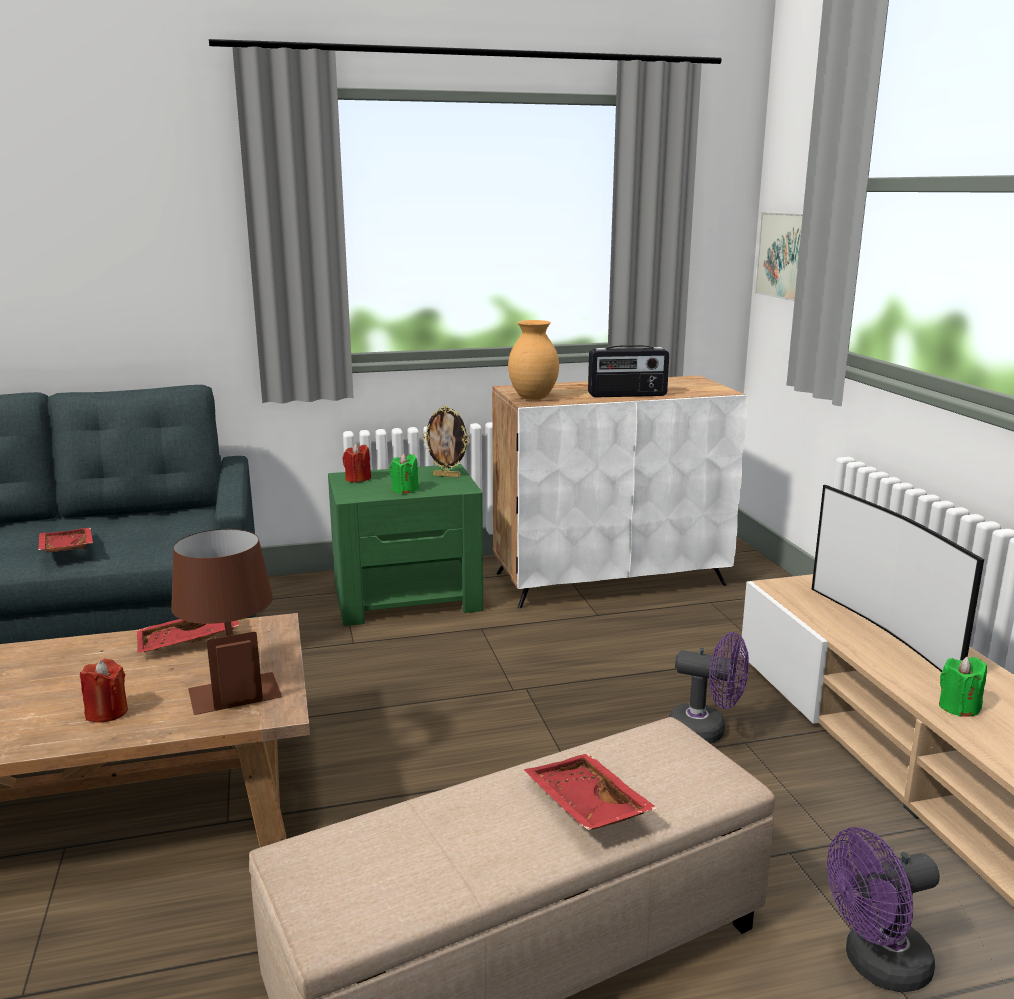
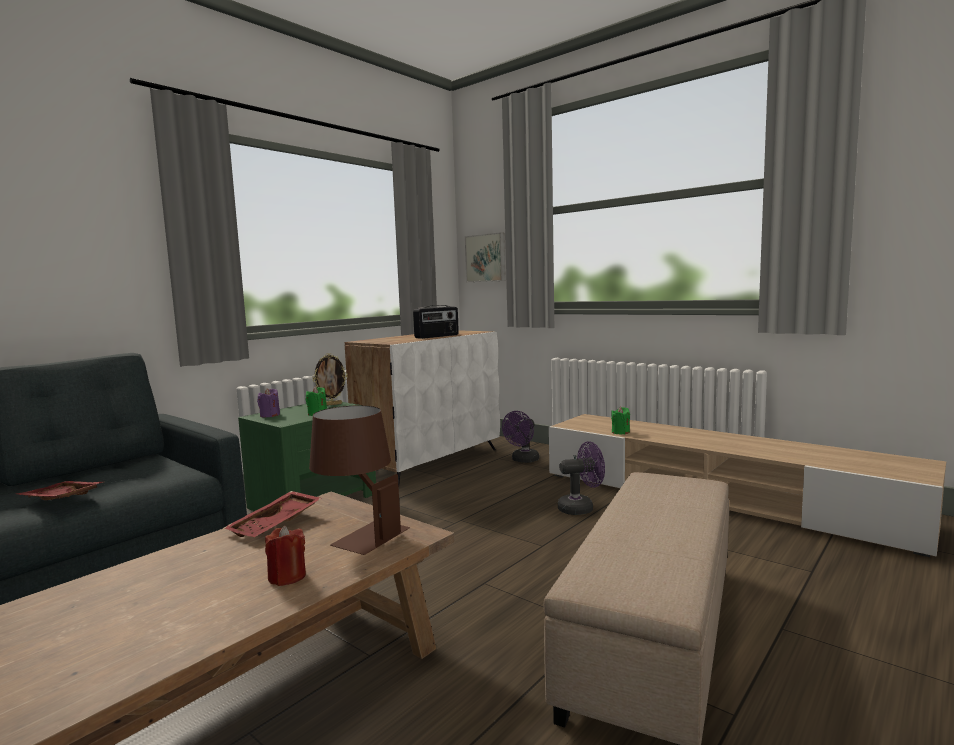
camera: 35 degrees left, 10 degrees down
(358, 479) = (270, 415): red candle -> purple candle
(533, 398) = (387, 342): brown vase -> none
(584, 806) = (672, 511): red tray -> none
(876, 965) = (782, 564): purple fan -> purple fan (523, 460)
(886, 631) = (639, 428): television -> none
(959, 707) = (713, 444): green candle -> green candle (620, 432)

